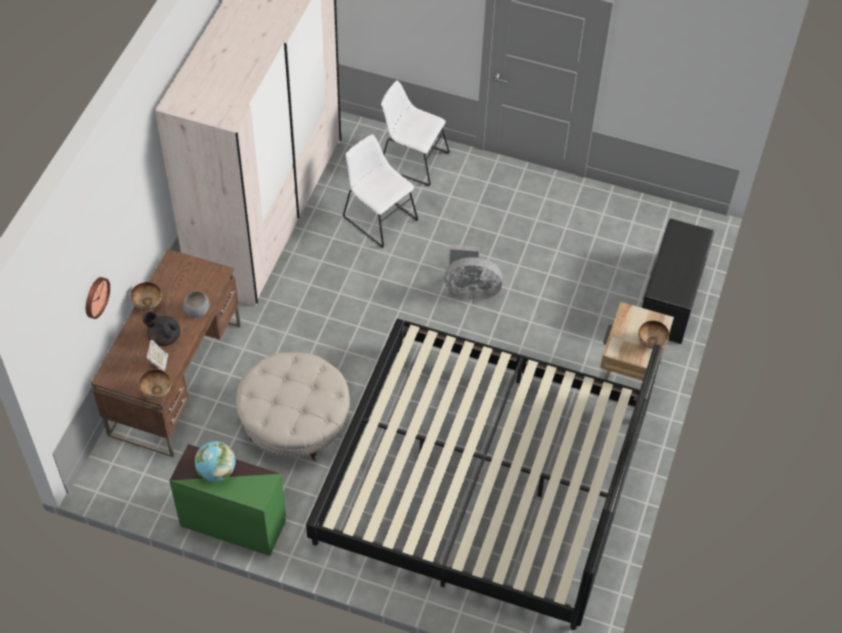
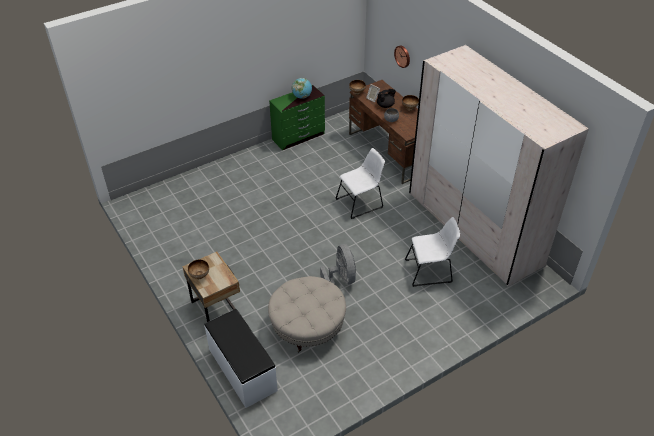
camera: 130 degrees right, 10 degrees down
(295, 422) = (327, 175): beige ottoman -> beige ottoman (307, 325)
(411, 159) = (465, 312): white chair -> white chair (361, 202)
(470, 290) = (341, 279): grey fan -> grey fan turned 120 degrees clockwise
(481, 481) = (229, 216): bed -> none
(671, 297) = (242, 370): black bench -> white bench

